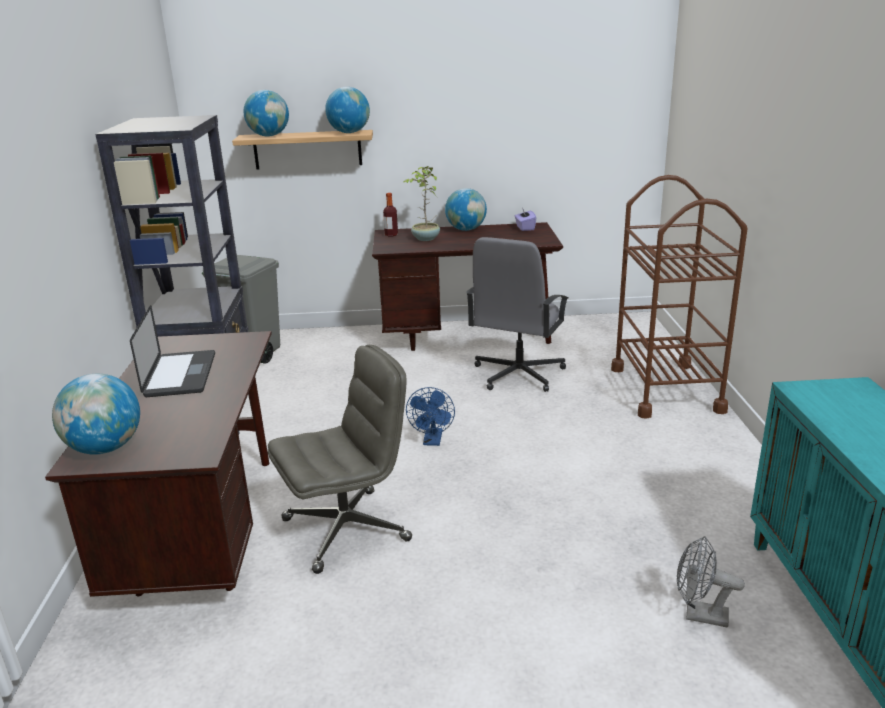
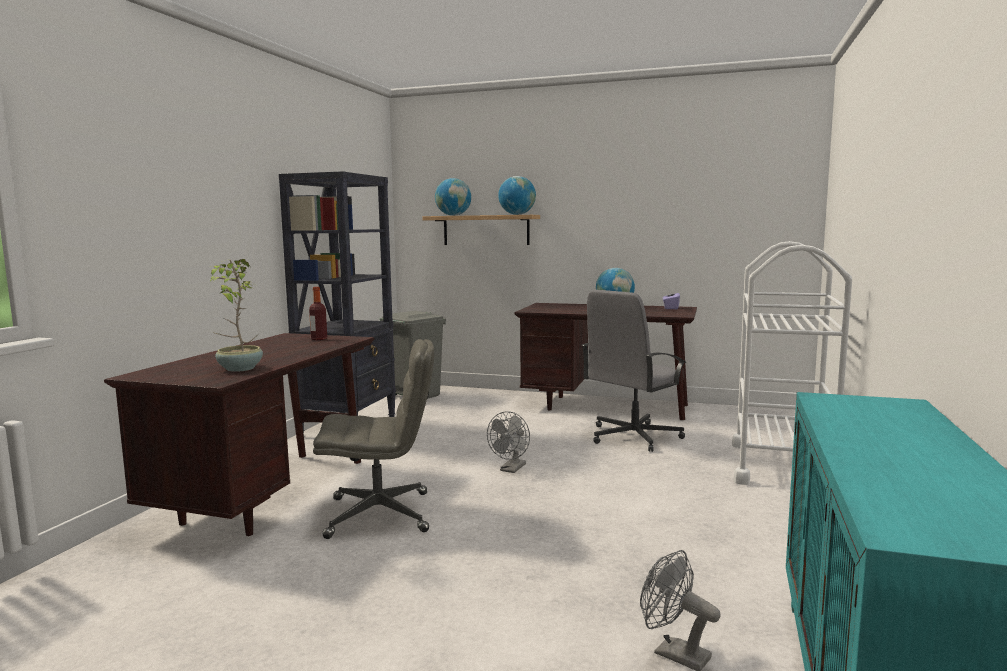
camera: 20 degrees right, 15 degrees down
(105, 448) = (163, 372): globe -> none
(180, 375) = (273, 349): laptop -> none
(391, 235) = (545, 305): bottle -> bottle (319, 339)
(425, 239) = (571, 308): potted plant -> potted plant (239, 369)
(432, 441) = (511, 469): blue fan -> grey fan
(666, 389) = (782, 467): brown cart -> white cart

